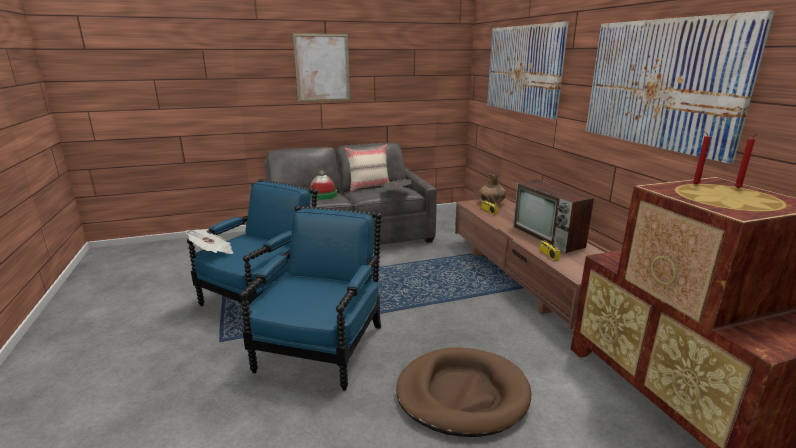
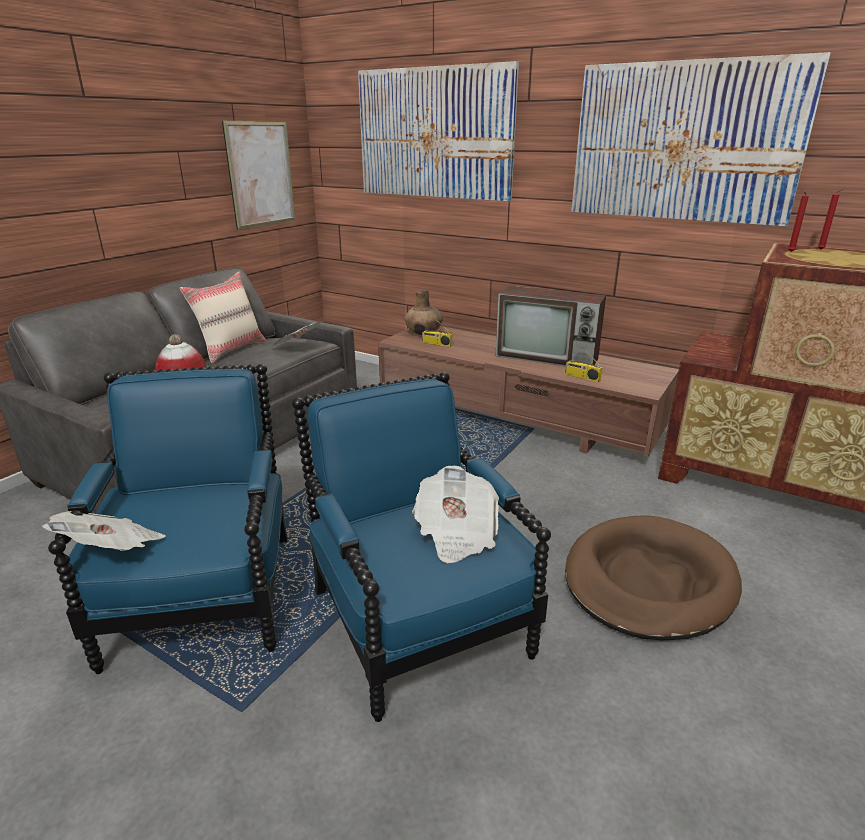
camera: 40 degrees left, 5 degrees up
(322, 68) = (84, 135): picture -> picture (261, 174)
(325, 298) = (456, 534): none -> newspaper

